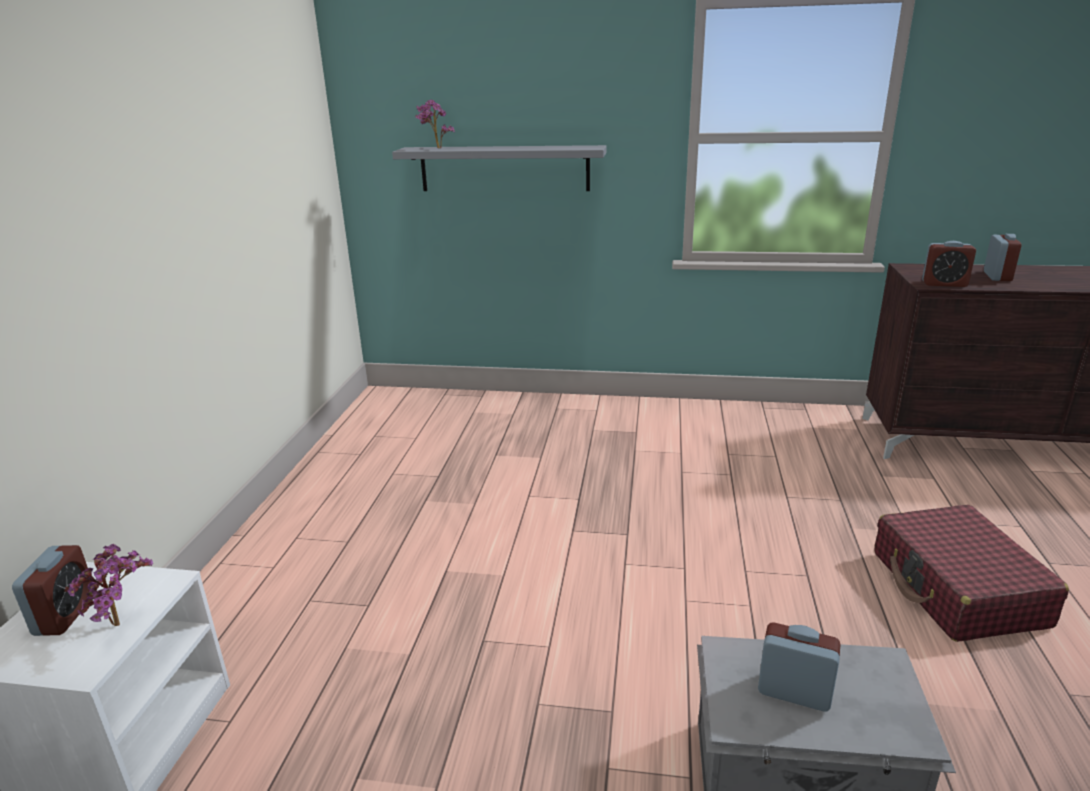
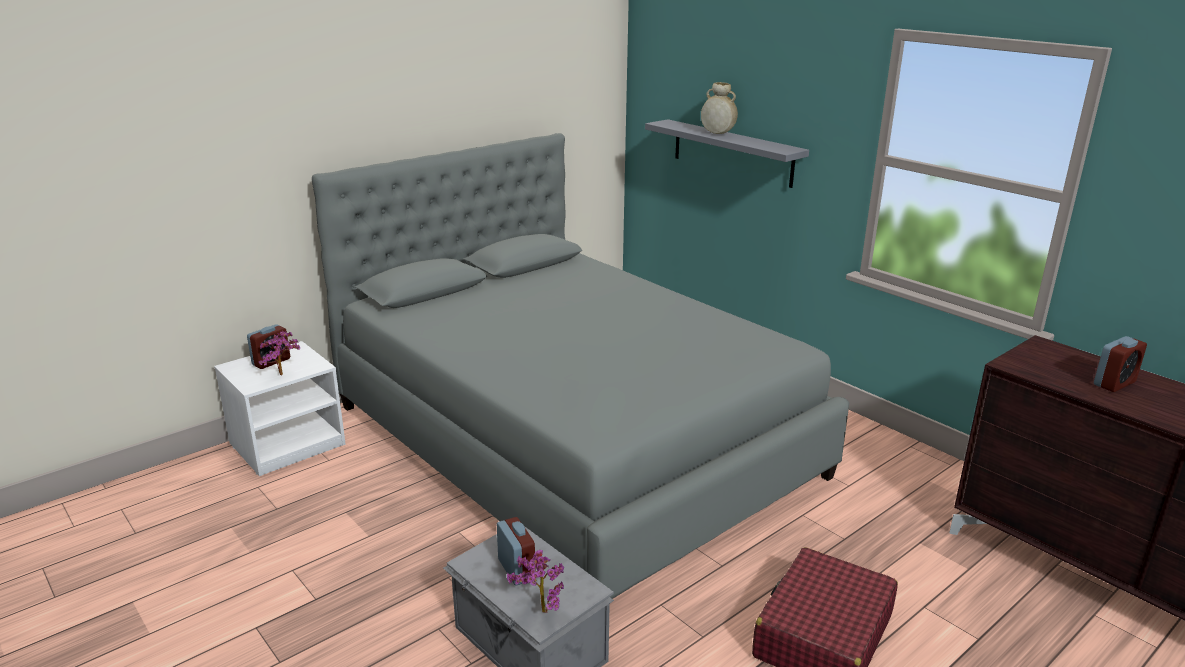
camera: 40 degrees right, 0 degrees up
(435, 148) = (679, 126): potted plant -> potted plant (539, 610)
(491, 147) = (717, 133): none -> beige vase
(507, 531) = (572, 439): none -> grey bed
(944, 284) = (1029, 370): alarm clock -> none

